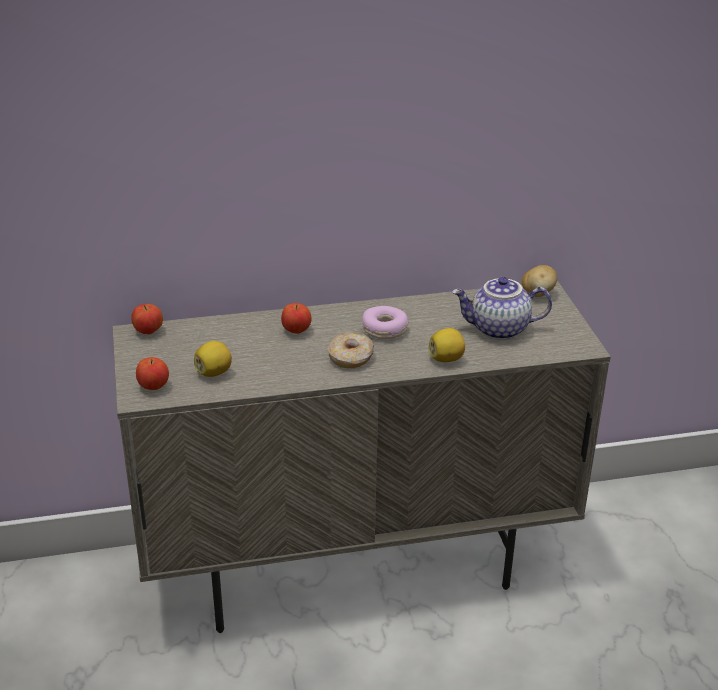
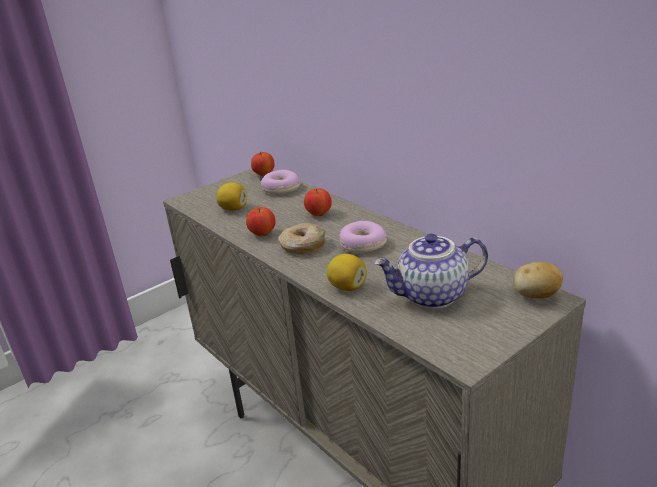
camera: 65 degrees right, 5 degrees down
(153, 387) = (199, 199): apple -> apple (262, 234)
(203, 333) = (280, 189): none -> donut
(498, 330) = (432, 297): teapot -> teapot turned 75 degrees counterclockwise

